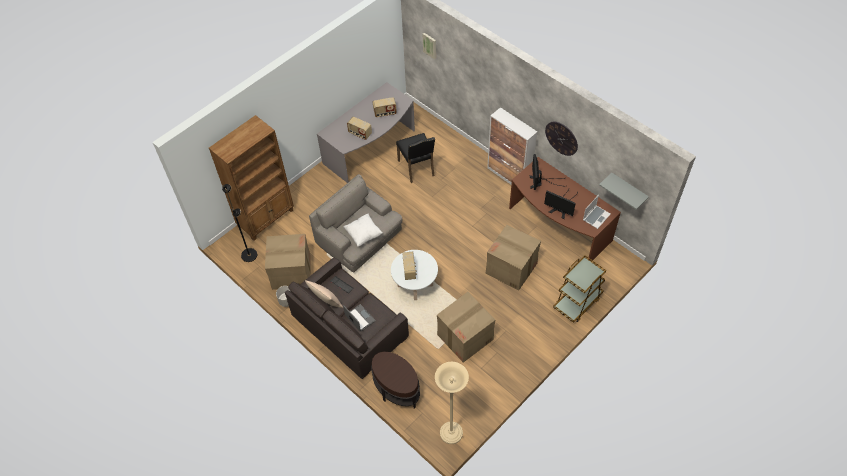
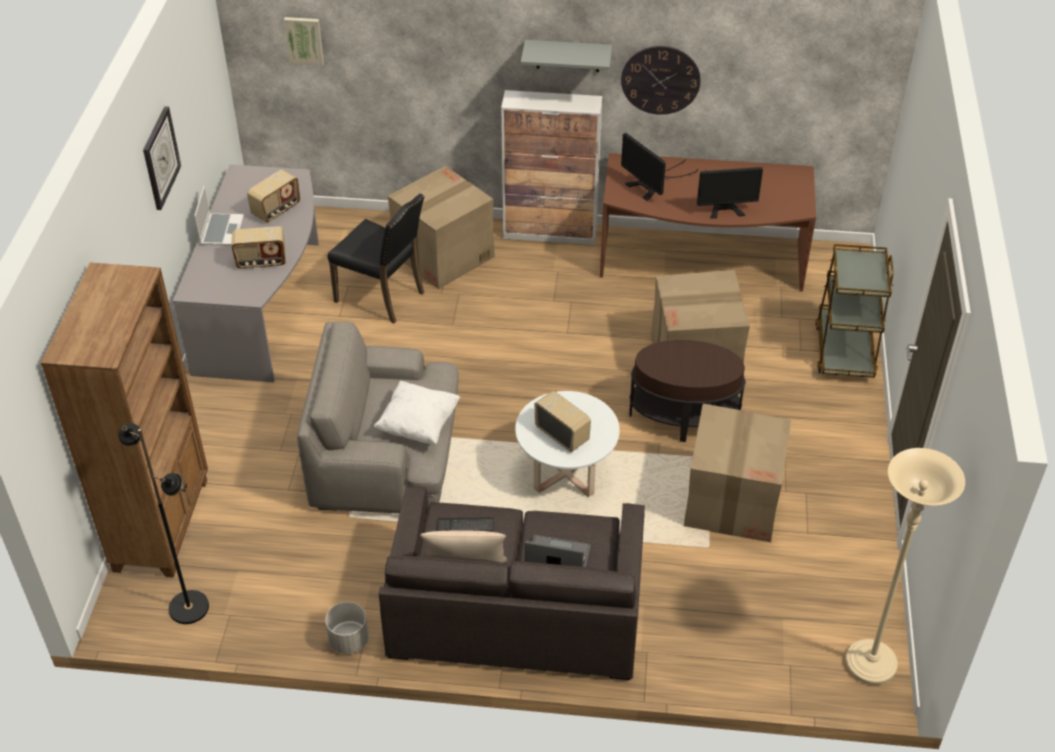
camera: 40 degrees left, 10 degrees down
(291, 272) = (307, 586): cardboard box -> cardboard box (442, 255)
(327, 77) = (160, 158): none -> wall clock
(396, 389) = (707, 656): brown side table -> brown side table (683, 417)
(596, 217) = (787, 189): laptop -> laptop (221, 230)
(628, 189) = (825, 106): grey shelf -> grey shelf (568, 55)

